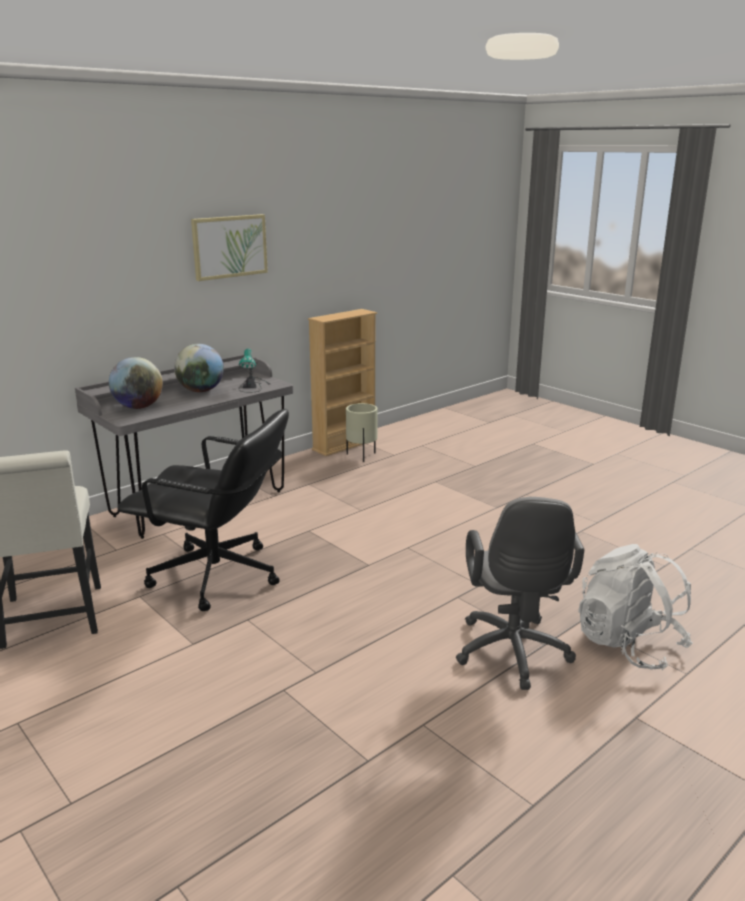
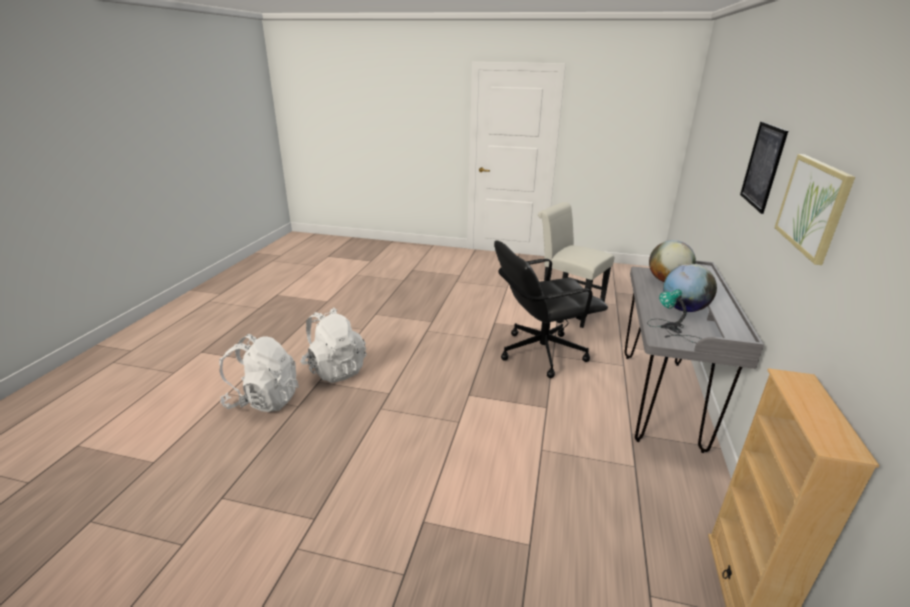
camera: 145 degrees right, 5 degrees up
(114, 251) = (762, 166): none -> picture
(362, 456) = (674, 562): beige planter -> none
(513, 655) = (335, 369): grey office chair -> white backpack

